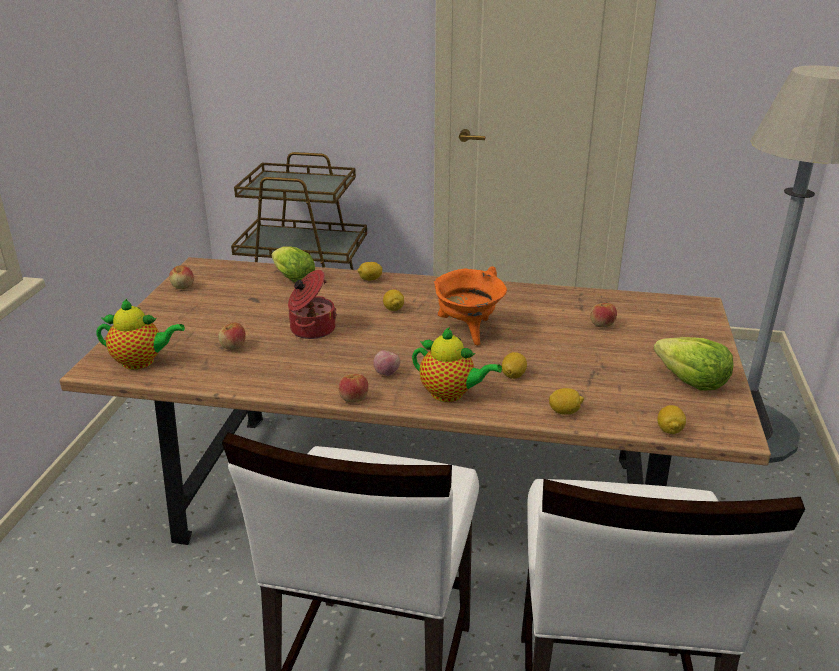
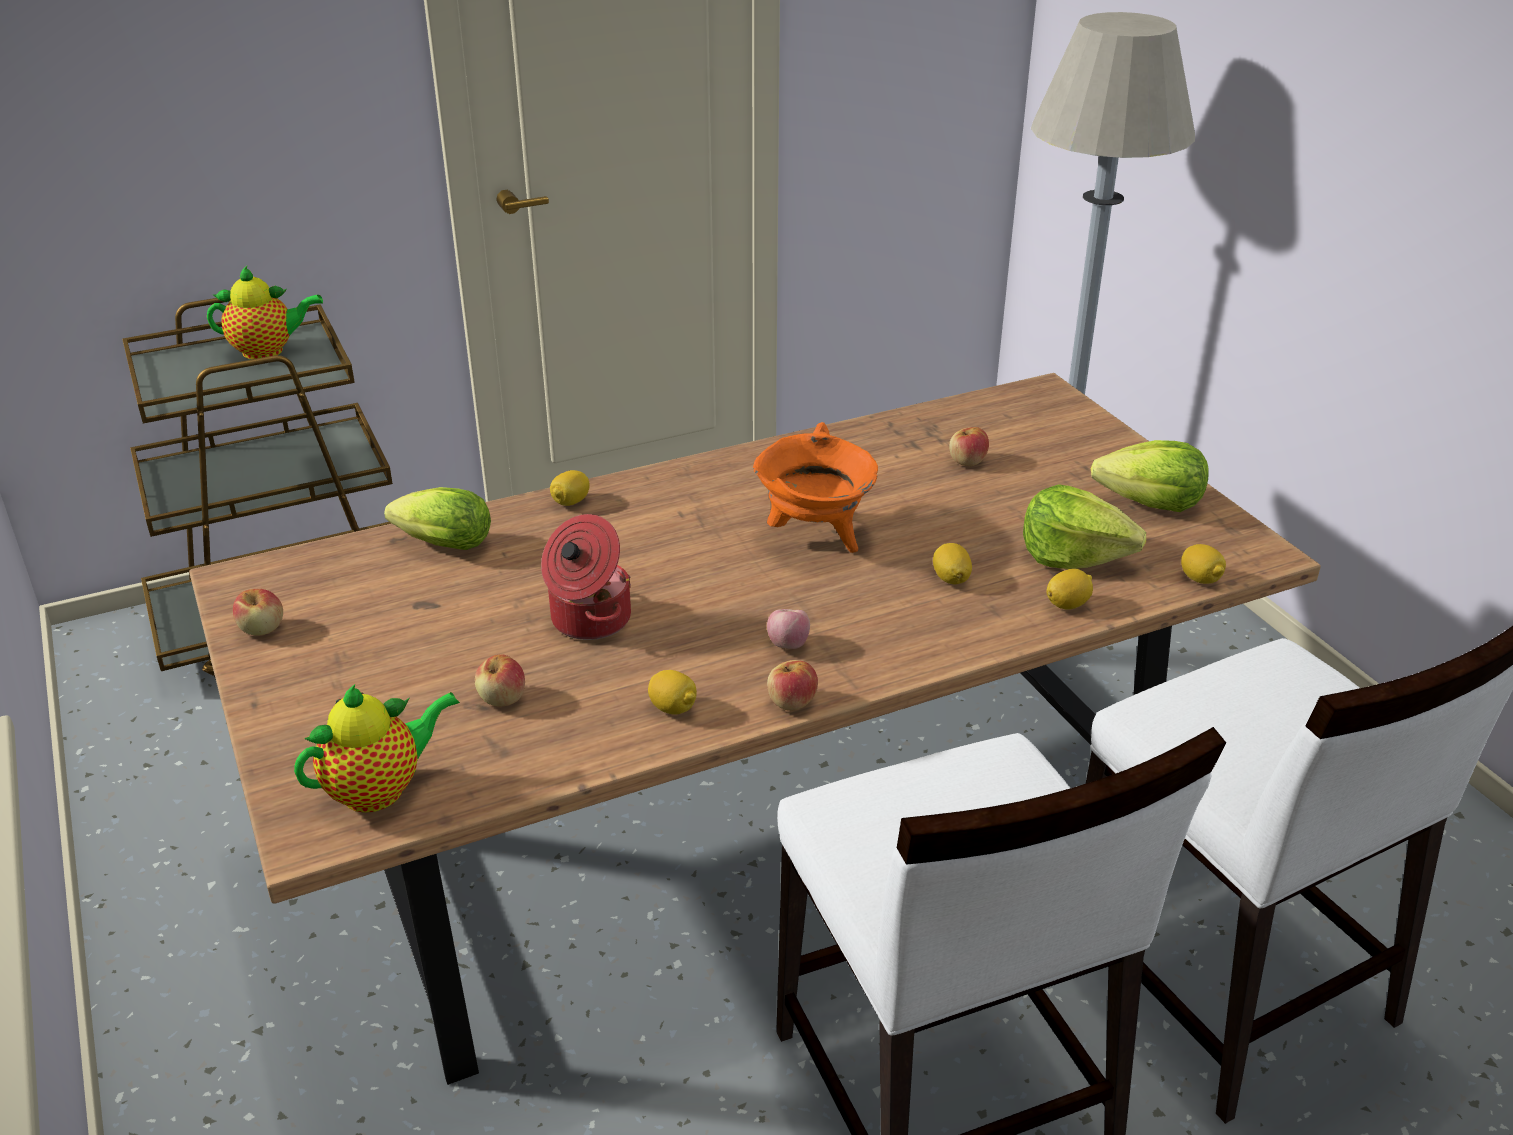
camera: 35 degrees left, 5 degrees up
(393, 309) = (669, 539): lemon -> lemon (673, 708)
(450, 394) = (908, 639): teapot -> teapot (268, 351)
(602, 390) = (1073, 555): none -> lettuce

